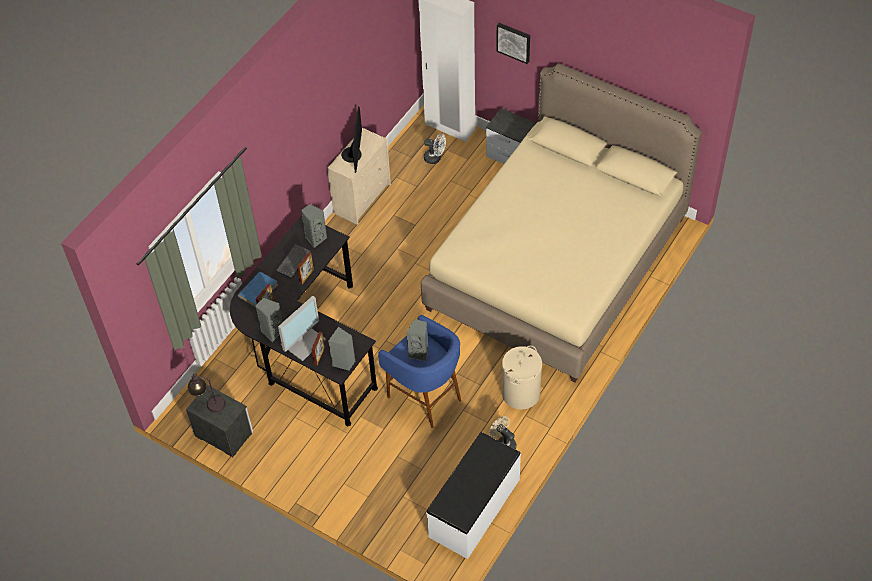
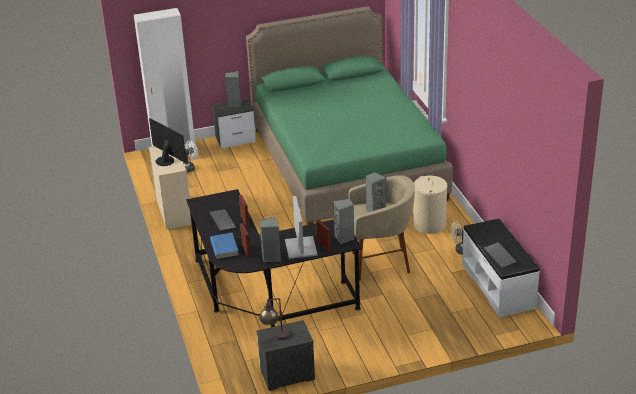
camera: 50 degrees left, 20 degrees down
(315, 238) = (217, 203): grey speaker -> grey speaker (234, 103)
(425, 397) = (381, 264): blue stool -> beige stool
(457, 491) = (501, 256): none -> keyboard
(514, 42) = (215, 29): picture -> none
(557, 263) = (346, 163): beige bed -> green bed

